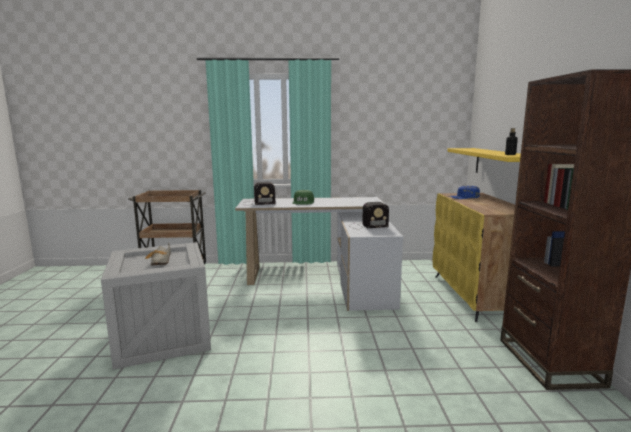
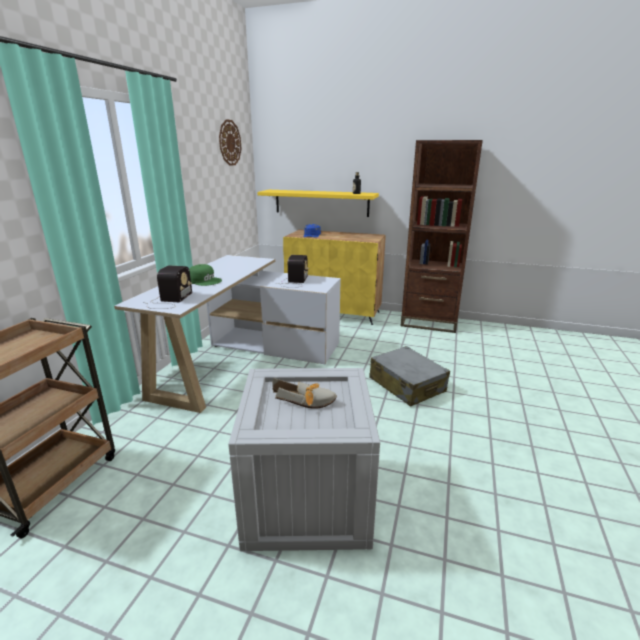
camera: 70 degrees left, 10 degrees up
(344, 361) = (407, 385): none -> grey suitcase
(424, 102) = (229, 143): none -> wall clock

